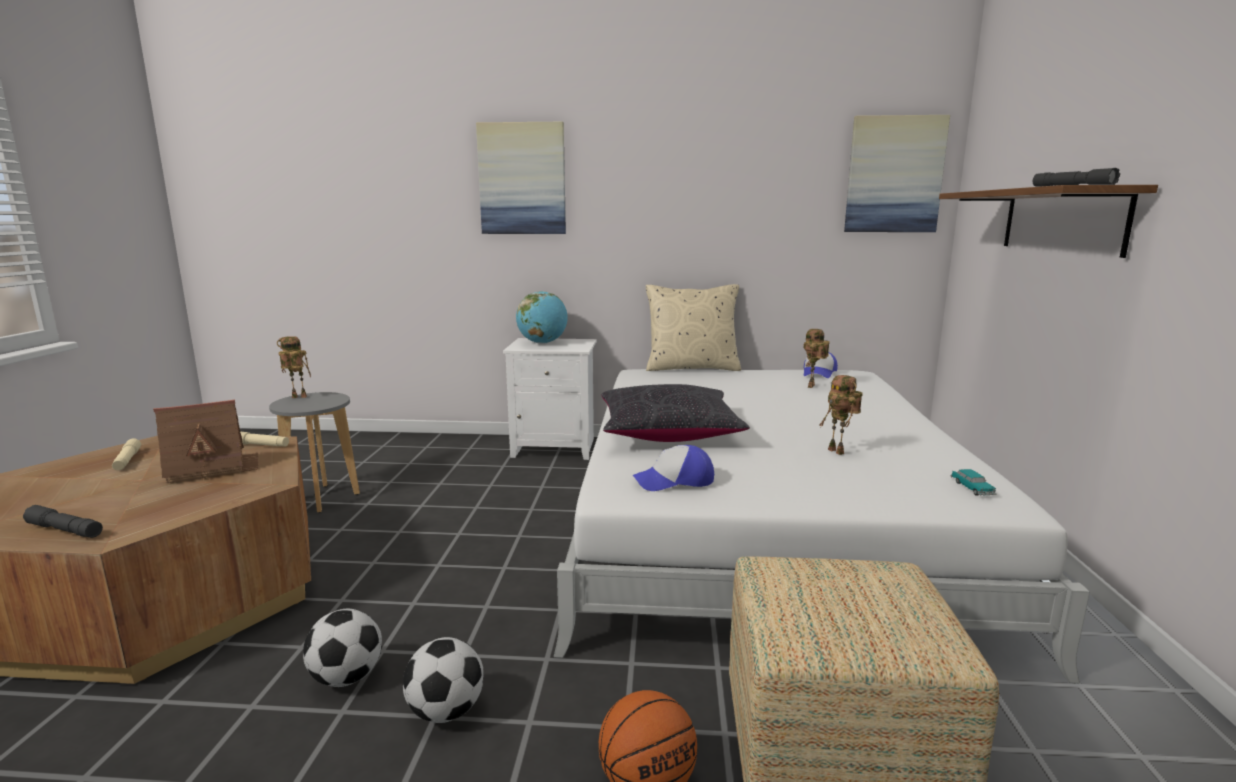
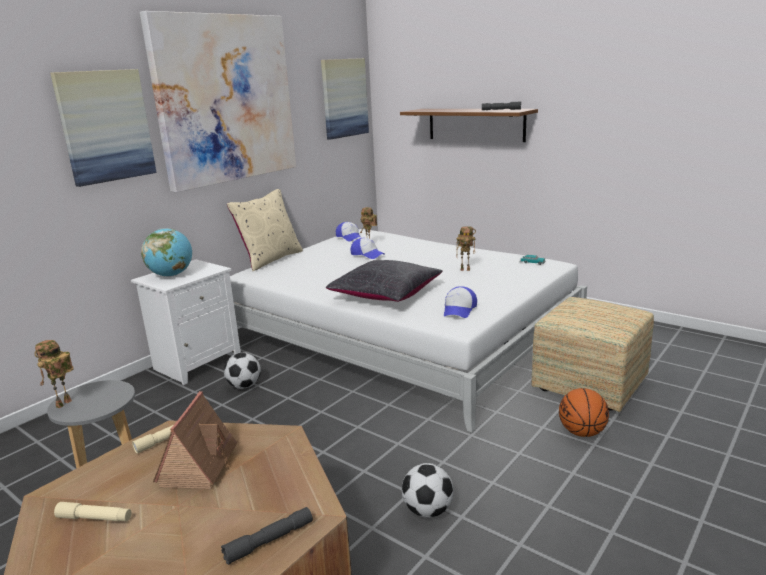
camera: 55 degrees left, 5 degrees up
(446, 712) = (491, 478): football -> football (244, 386)
(674, 162) = (225, 99): none -> picture
(780, 393) = (367, 254): none -> cap

